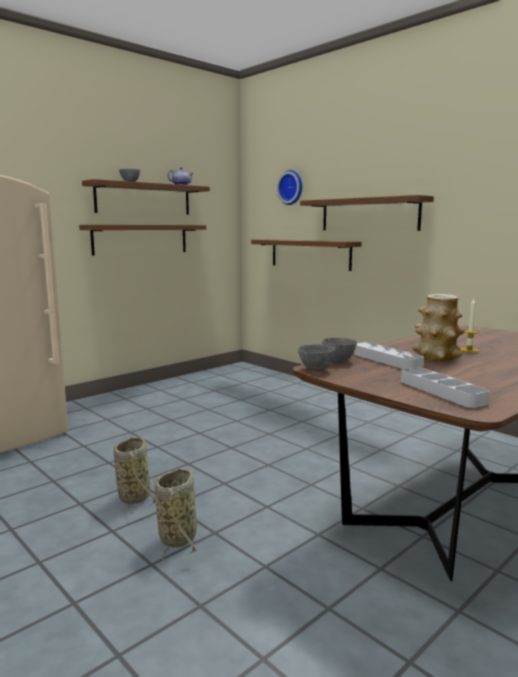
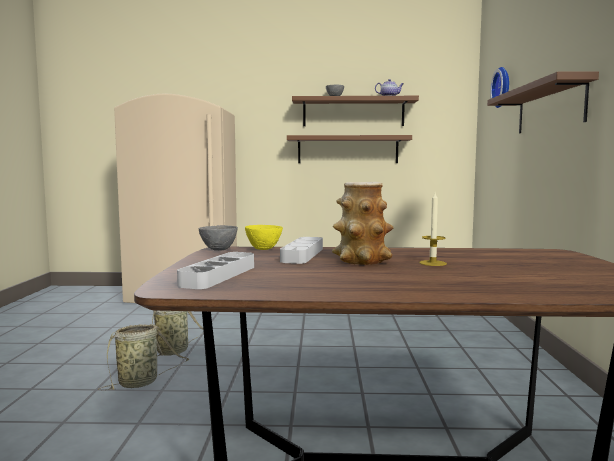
camera: 45 degrees right, 5 degrees down
(310, 254) = (510, 163): brown shelf -> none
(337, 361) = (263, 249): grey bowl -> yellow bowl

